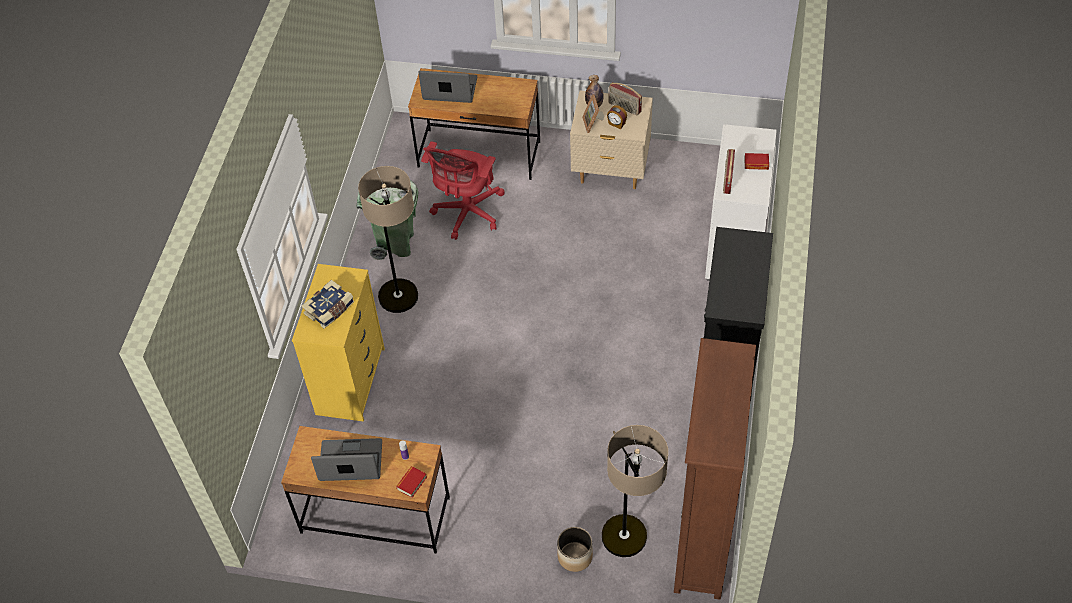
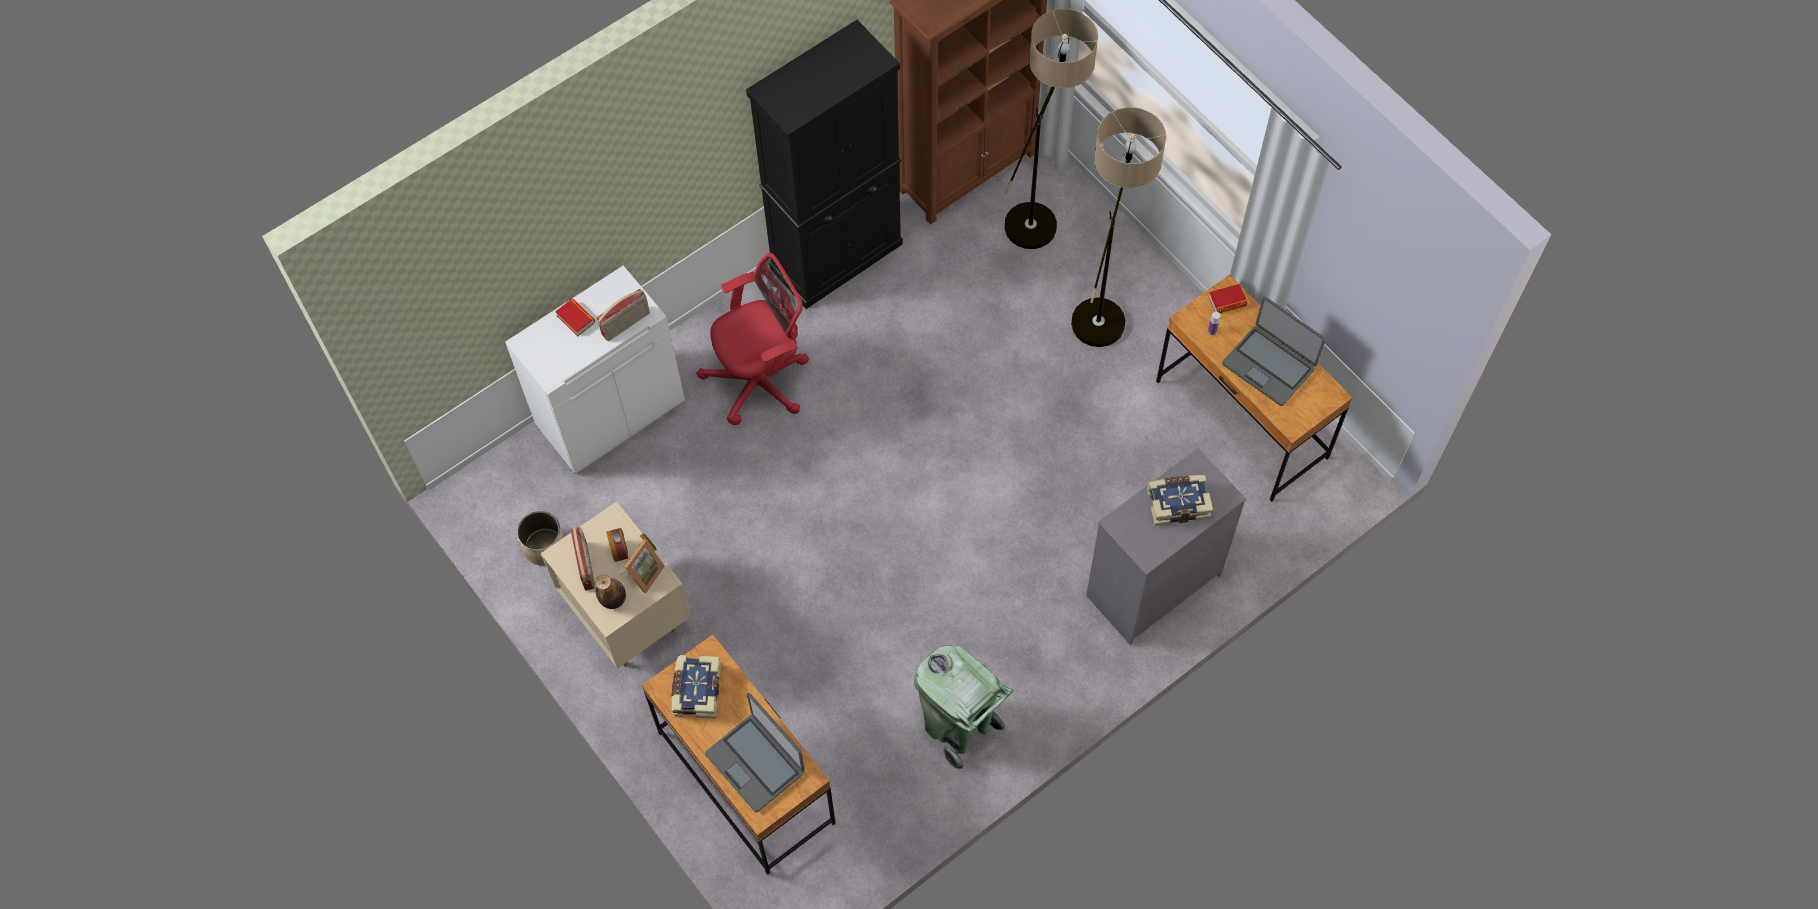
camera: 140 degrees left, 10 degrees up
(351, 381) = (1152, 584): yellow dresser -> grey dresser
(404, 308) = (1023, 629): floor lamp -> floor lamp (1104, 305)
(467, 214) = (842, 699): red office chair -> red office chair (762, 380)
(509, 94) = (696, 690): none -> book
(575, 556) = (1090, 243): planter -> planter (544, 546)

